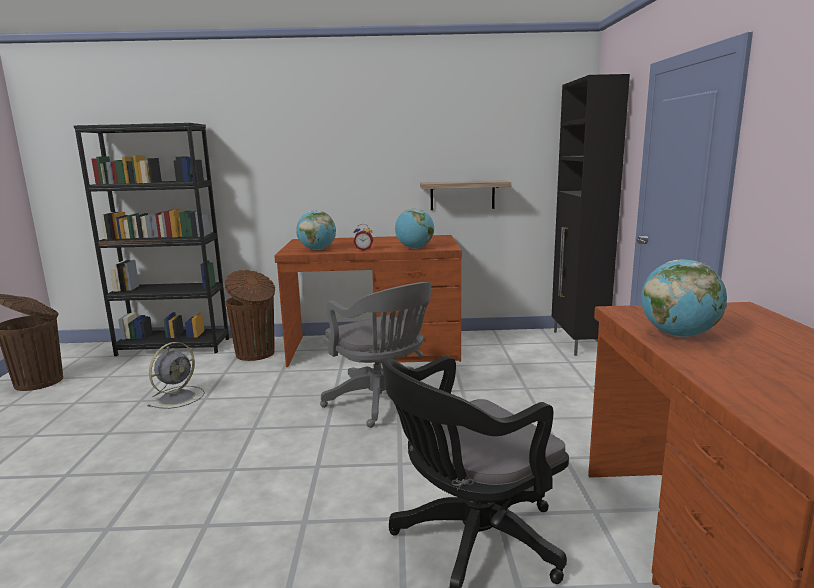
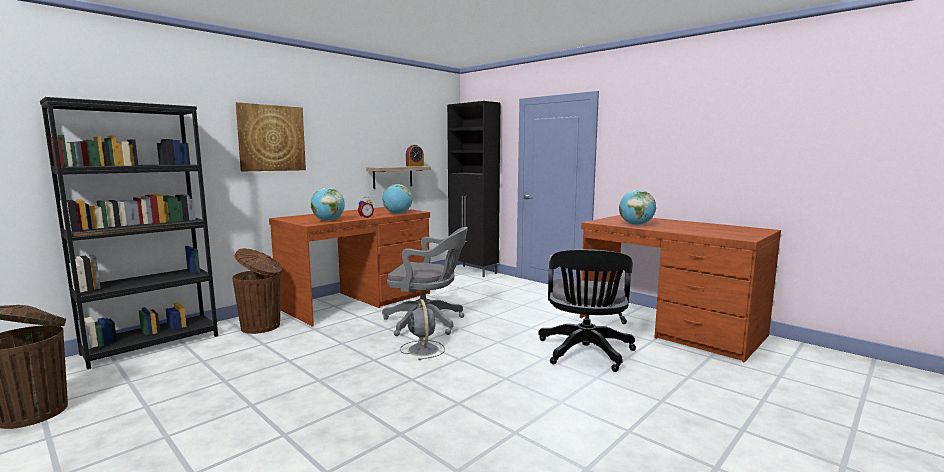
camera: 45 degrees left, 5 degrees down
(178, 397) = (259, 367): grey fan -> grey fan (422, 349)
(297, 149) = (271, 138): none -> picture
(490, 181) = (414, 166): none -> alarm clock

